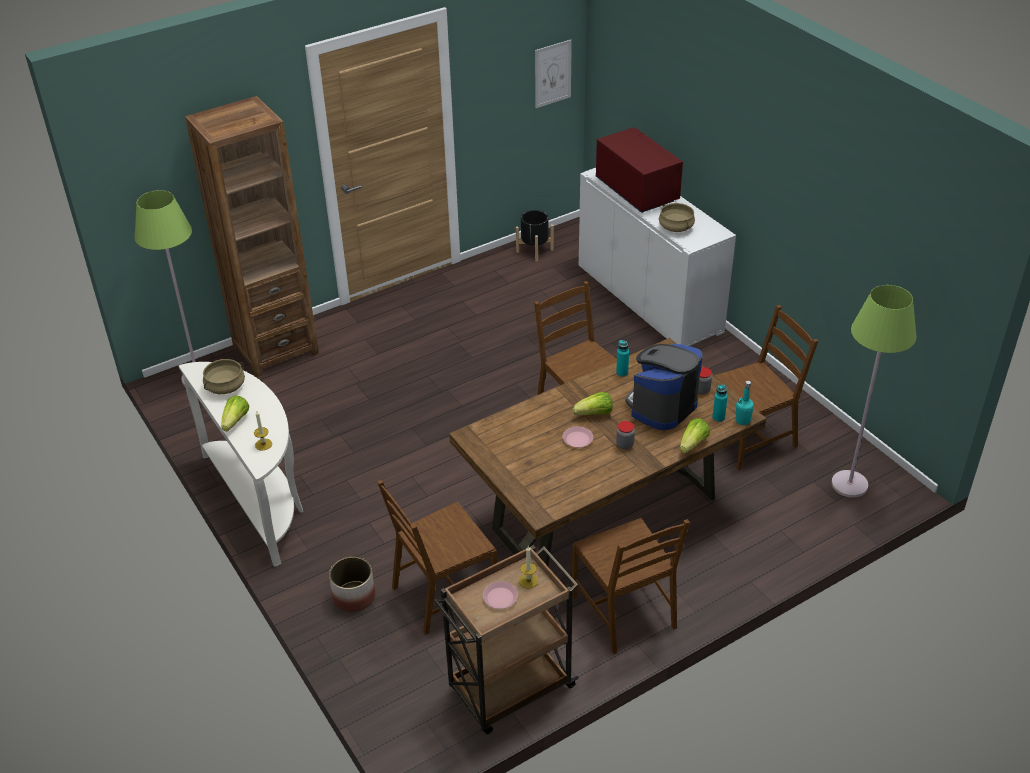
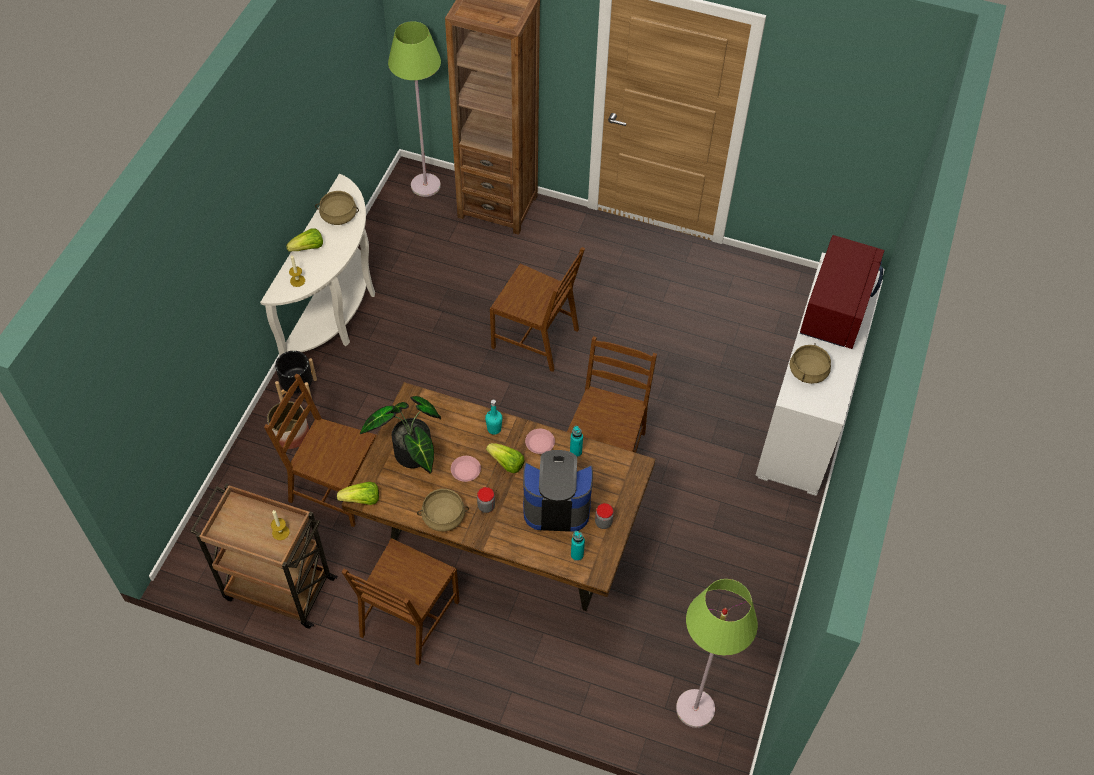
camera: 50 degrees right, 15 degrees up
(500, 597) = (251, 525): pink plate -> pink plate (540, 443)
(532, 464) = (412, 457): none -> potted plant
(534, 250) = (790, 284): black planter -> black planter (298, 390)
(552, 73) = (881, 140): picture -> none
(611, 474) = (443, 517): none -> beige cooking pot
(693, 444) = (527, 555): lettuce -> lettuce (362, 500)
(742, 421) = (588, 575): turquoise bottle -> turquoise bottle (494, 429)
(750, 438) = (688, 596): brown chair -> brown chair (536, 338)

